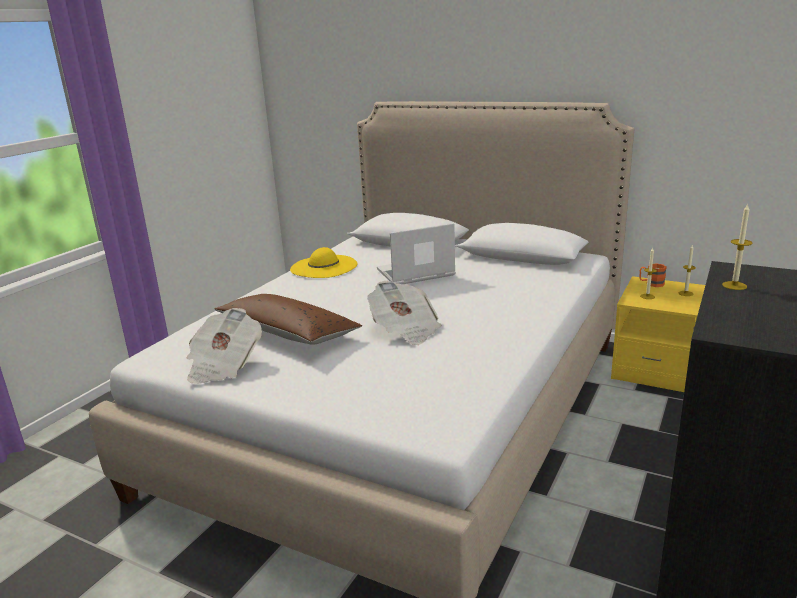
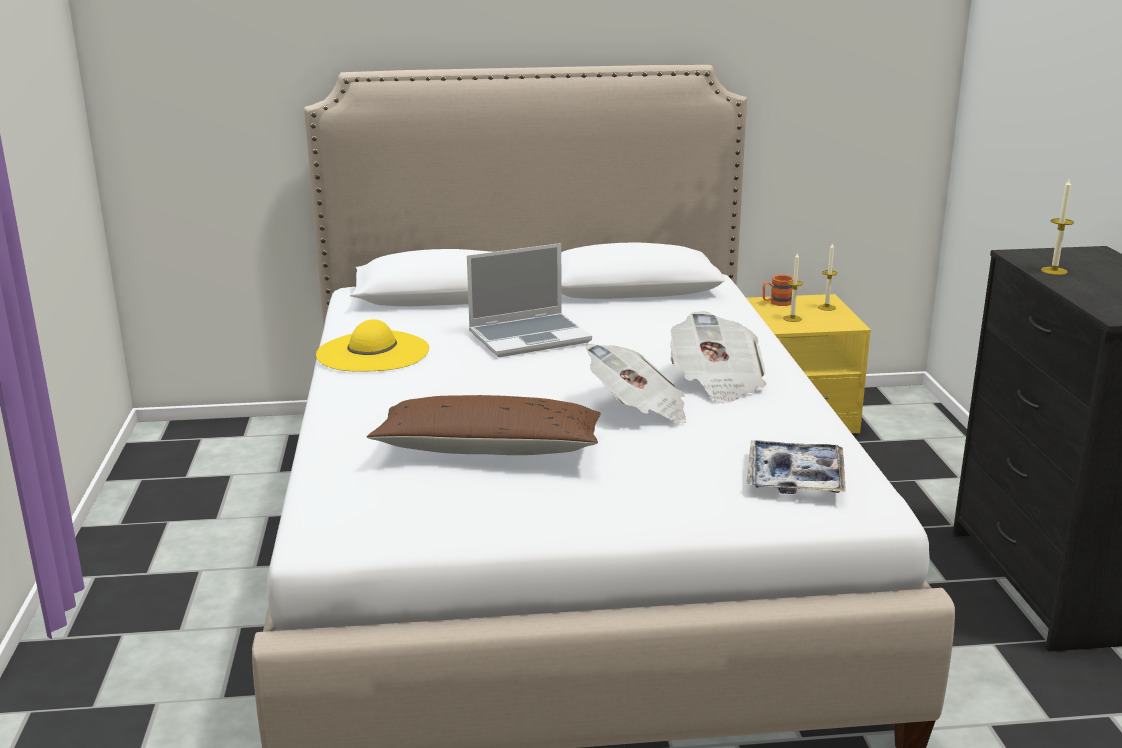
camera: 35 degrees left, 0 degrees up
(223, 365) = (470, 513): newspaper -> newspaper (716, 383)
(415, 273) = (530, 337): laptop -> laptop turned 150 degrees counterclockwise
(426, 399) = (795, 478): none -> tray

